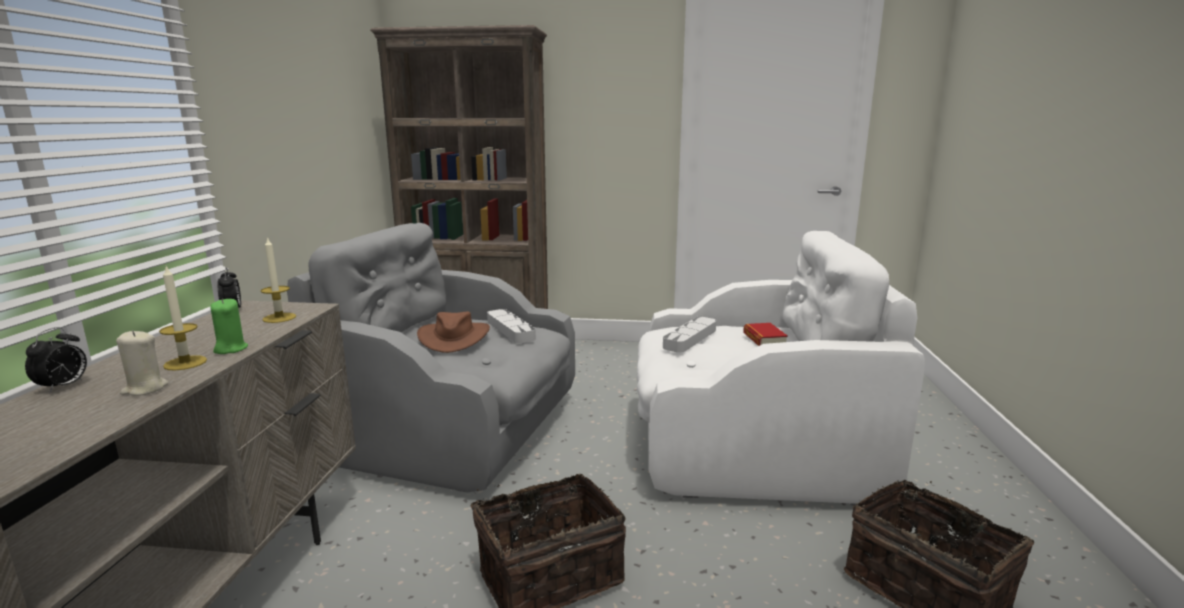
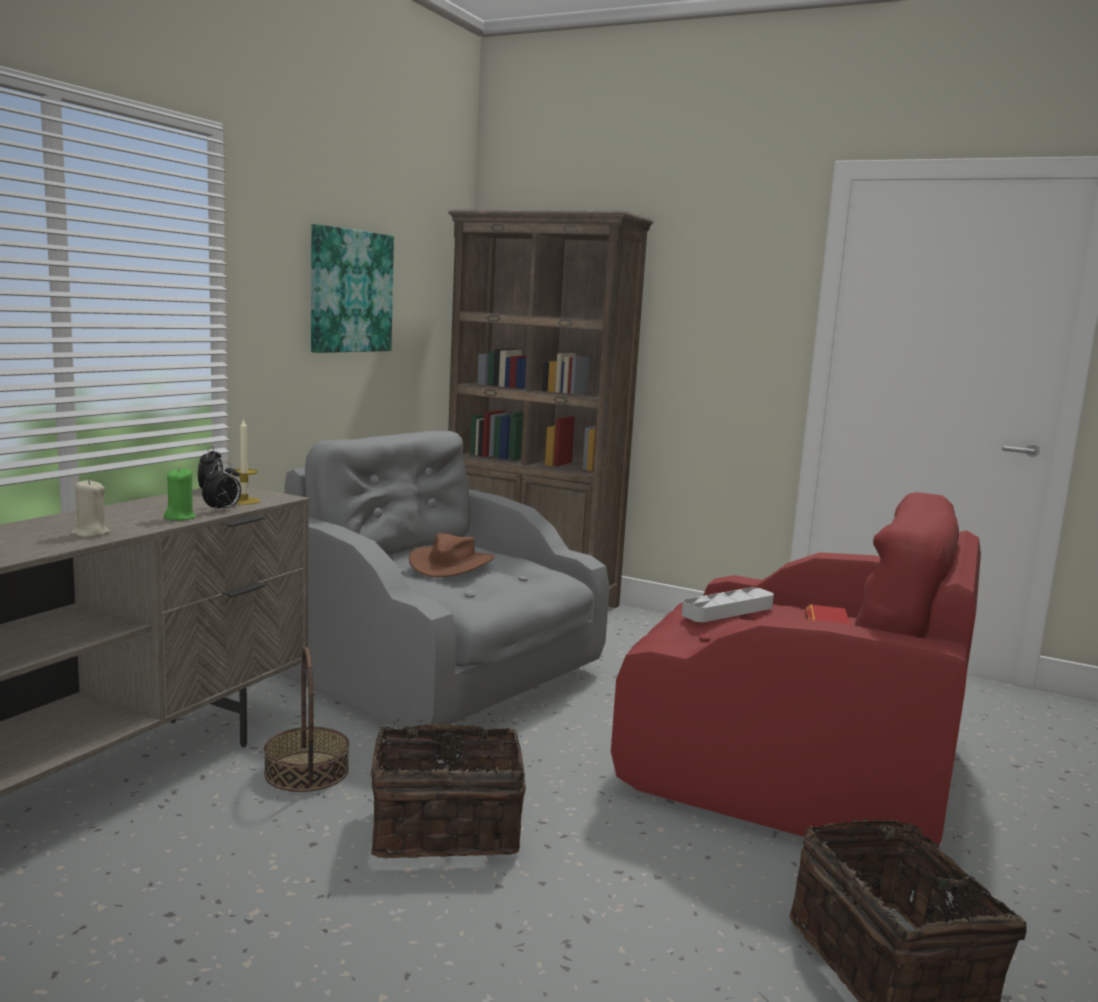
camera: 20 degrees right, 5 degrees down
(63, 387) = (37, 523): alarm clock -> alarm clock (222, 510)
(185, 363) = (136, 521): candle -> none
(302, 104) = (350, 291): none -> picture
(393, 553) = (307, 771): none -> basket
(510, 330) = (522, 568): grey tray -> none
(747, 443) = (786, 765): white armchair -> red armchair

